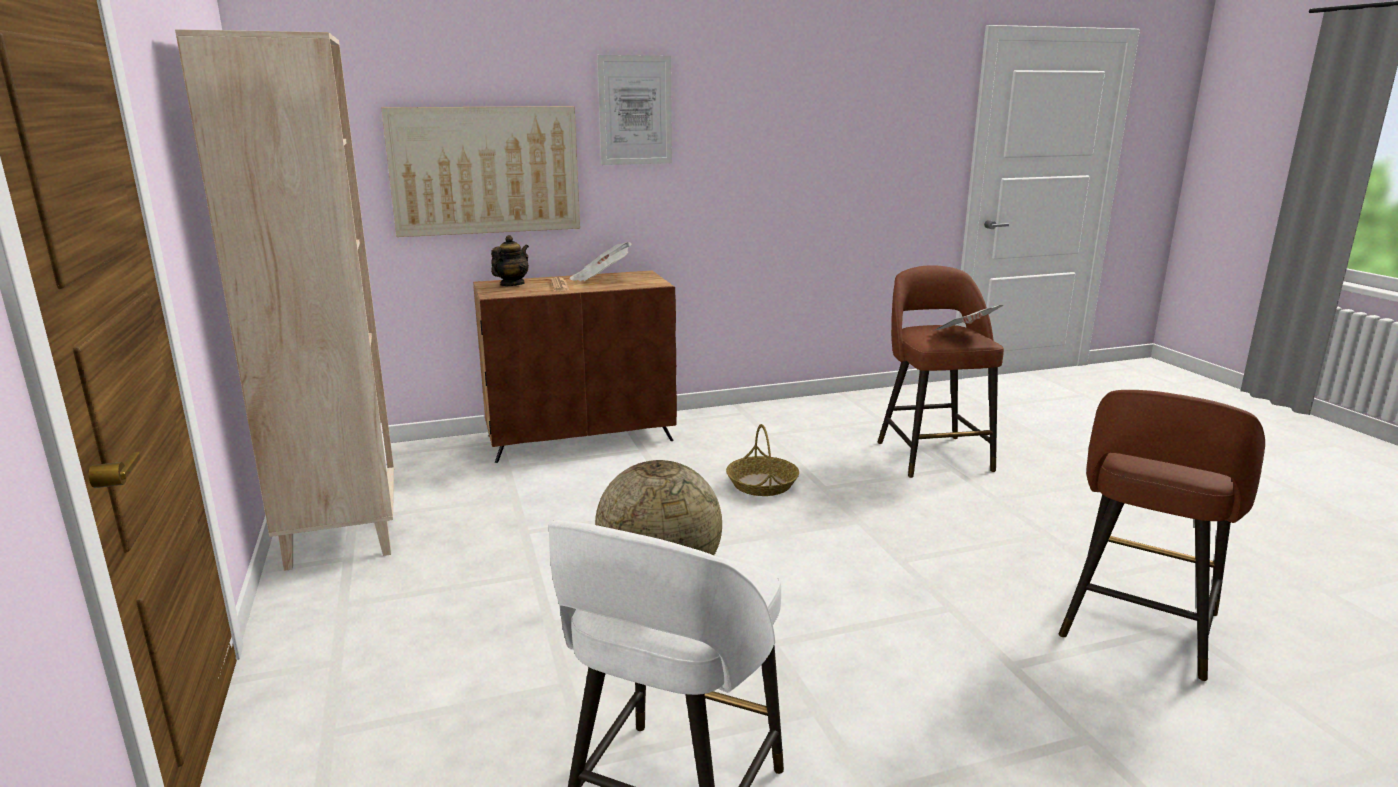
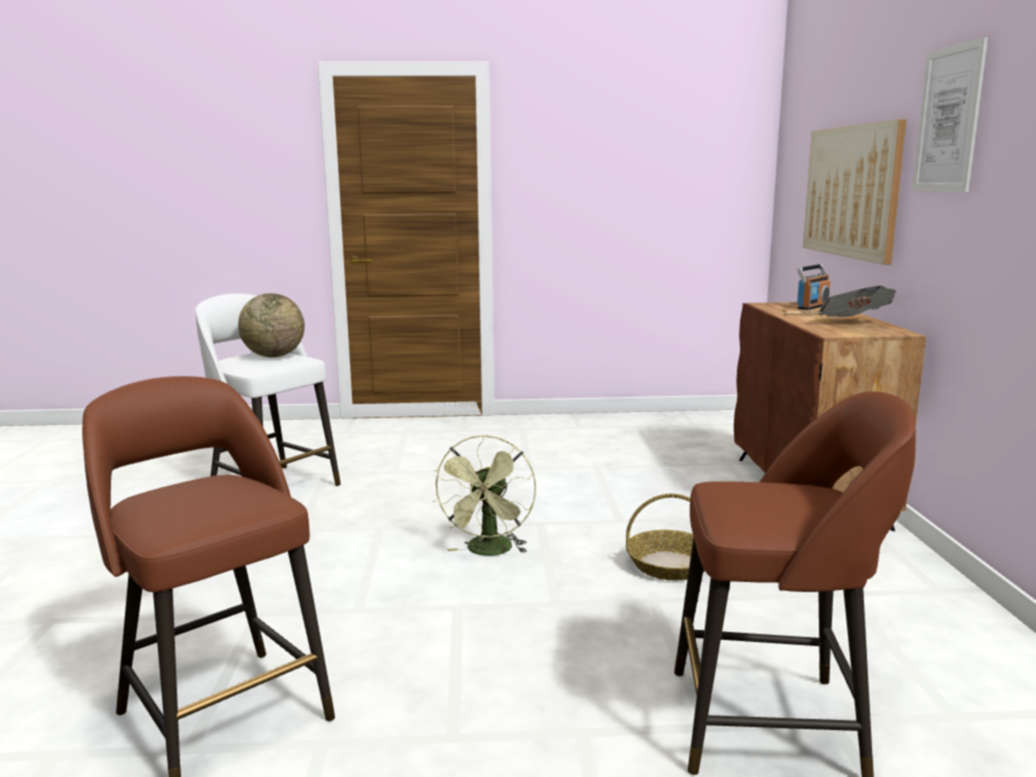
camera: 105 degrees right, 5 degrees down
(340, 534) = (614, 424): beige bookcase -> none
(511, 284) = (812, 306): teapot -> radio
(789, 562) = (489, 552): none -> green fan
(965, 335) = (760, 511): newspaper -> none

